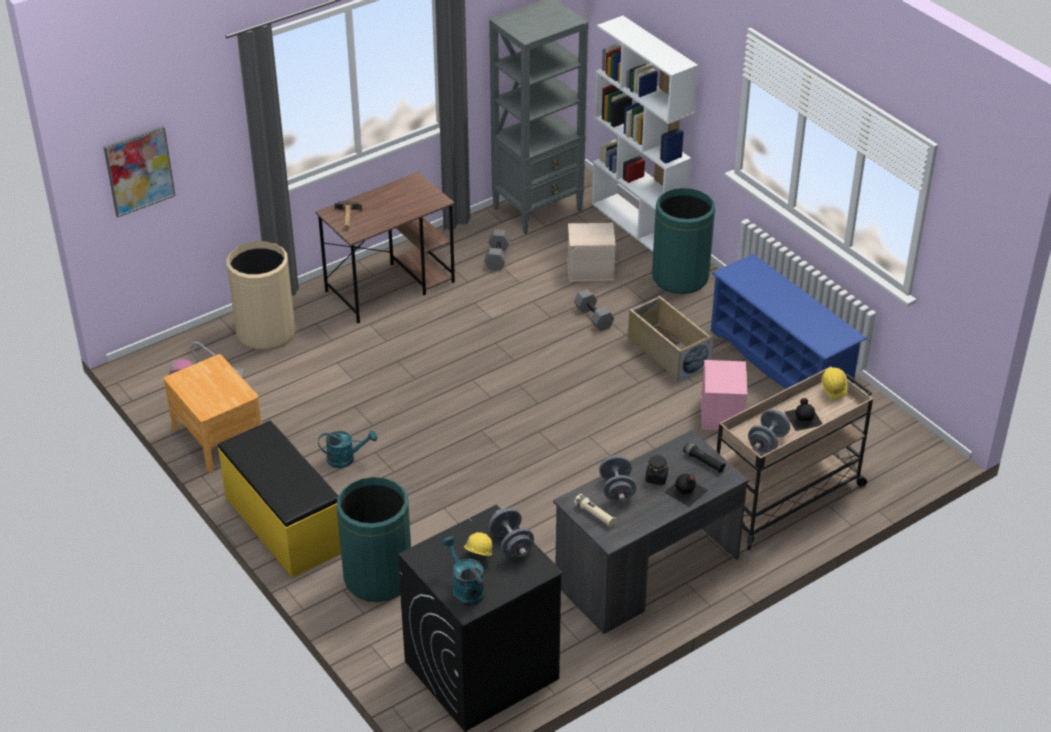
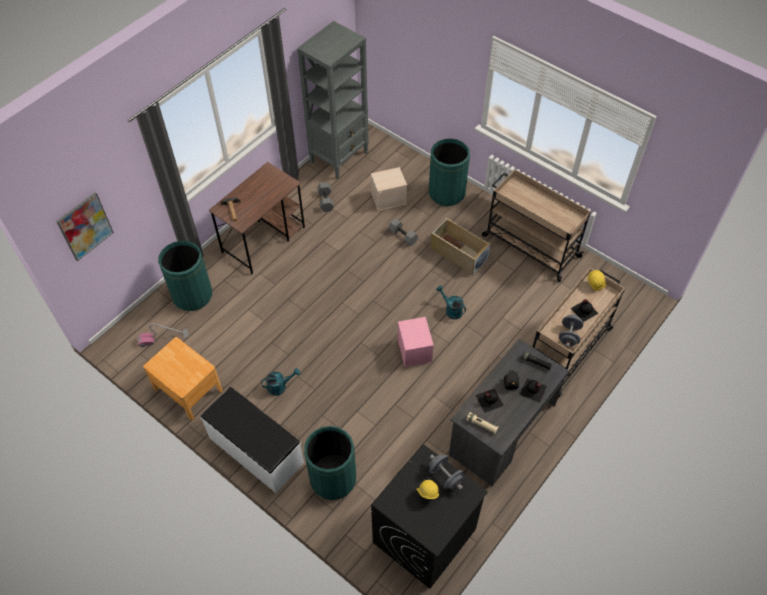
camera: 15 degrees left, 15 degrees up
(265, 333) = (192, 295): beige trash can -> green trash can
(283, 524) = (255, 451): yellow bench -> white bench
(465, 589) = (427, 524): turquoise watering can -> turquoise watering can (451, 310)
(617, 490) = (488, 400): grey dumbbell -> black bottle
(638, 225) = (407, 157): white bookcase -> none
(722, 414) = (508, 294): pink storage box -> pink storage box (415, 351)
(780, 362) = (530, 246): blue shoe rack -> beige cart

